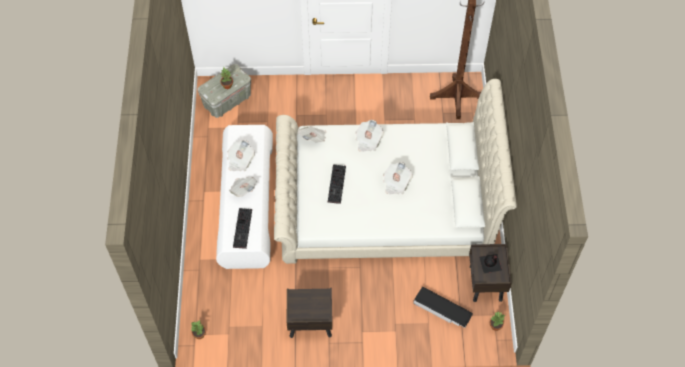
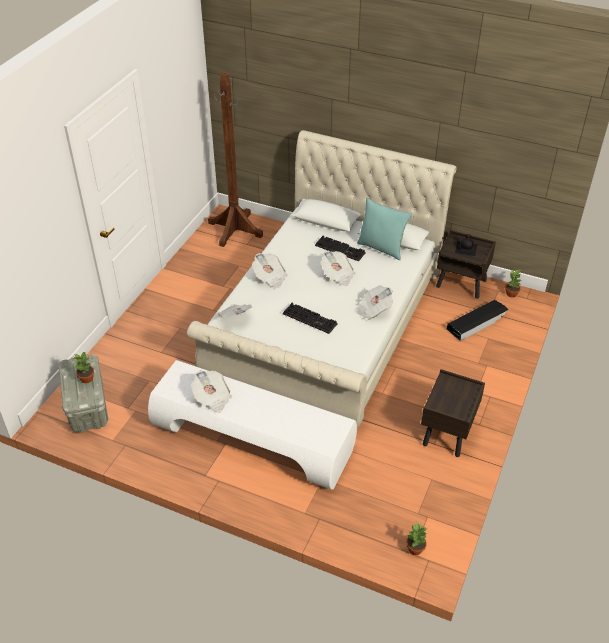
camera: 65 degrees left, 15 degrees down
(243, 189) = (257, 408): newspaper -> newspaper (373, 310)
(243, 229) = (314, 426): keyboard -> keyboard (341, 249)
(448, 201) = (381, 248): none -> turquoise pillow

